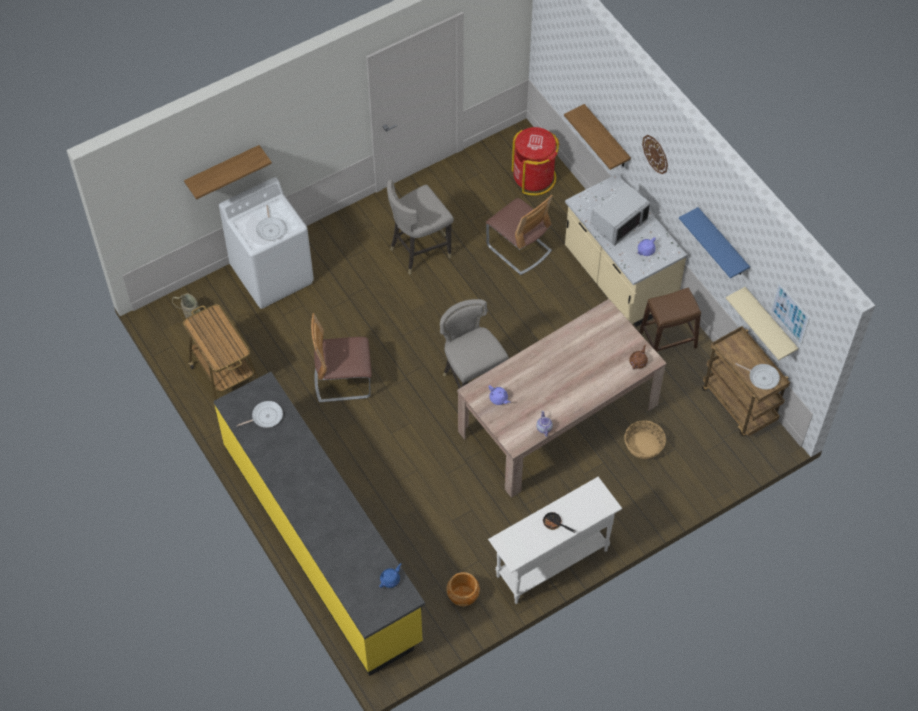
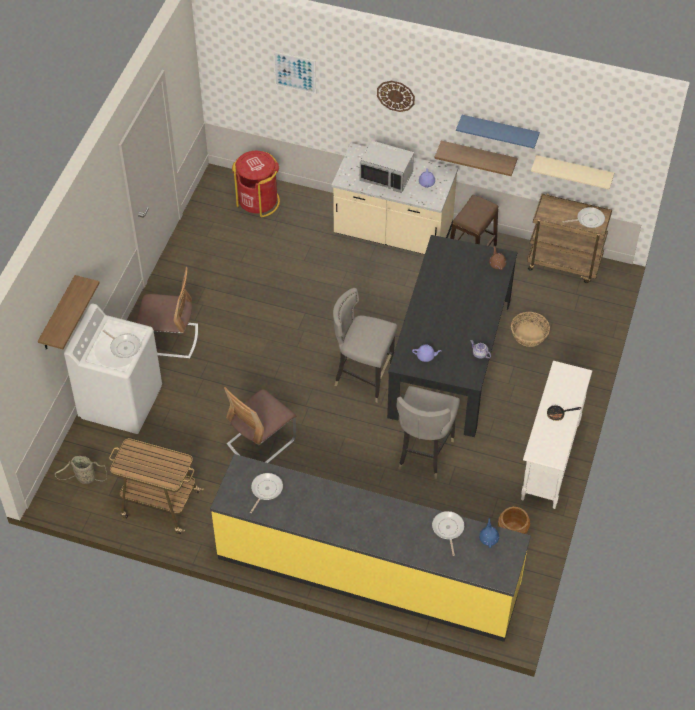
camera: 40 degrees left, 5 degrees down
(367, 549) = (448, 529): none -> frying pan
(419, 251) = (223, 309): grey stool -> grey stool (423, 454)
(519, 248) = (298, 258): chair -> chair (169, 339)
(558, 418) = (450, 358): beige dining table -> black dining table
(606, 138) = (325, 118): shelf -> shelf (478, 157)
(618, 223) = (386, 176): grey microwave -> grey microwave turned 105 degrees clockwise
(790, 313) = (598, 146): picture -> picture (294, 72)

